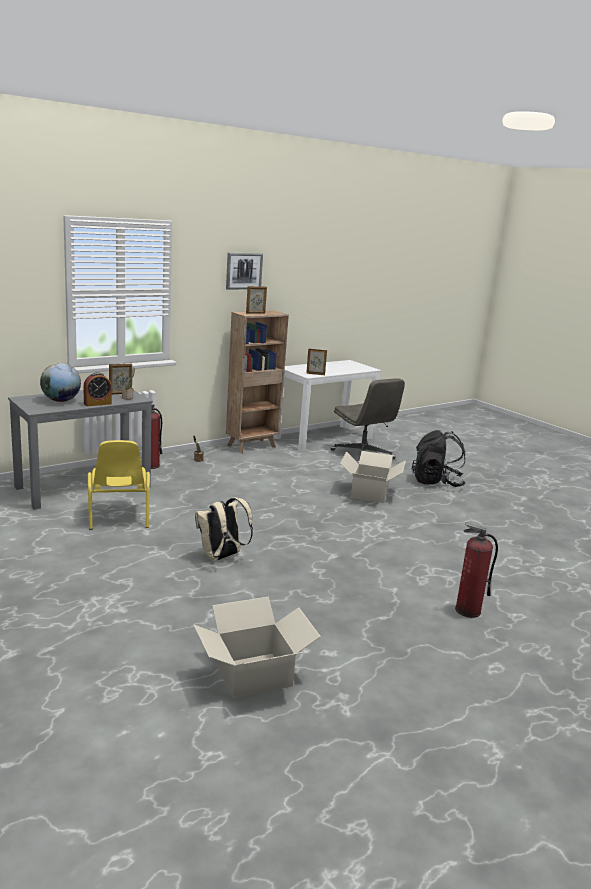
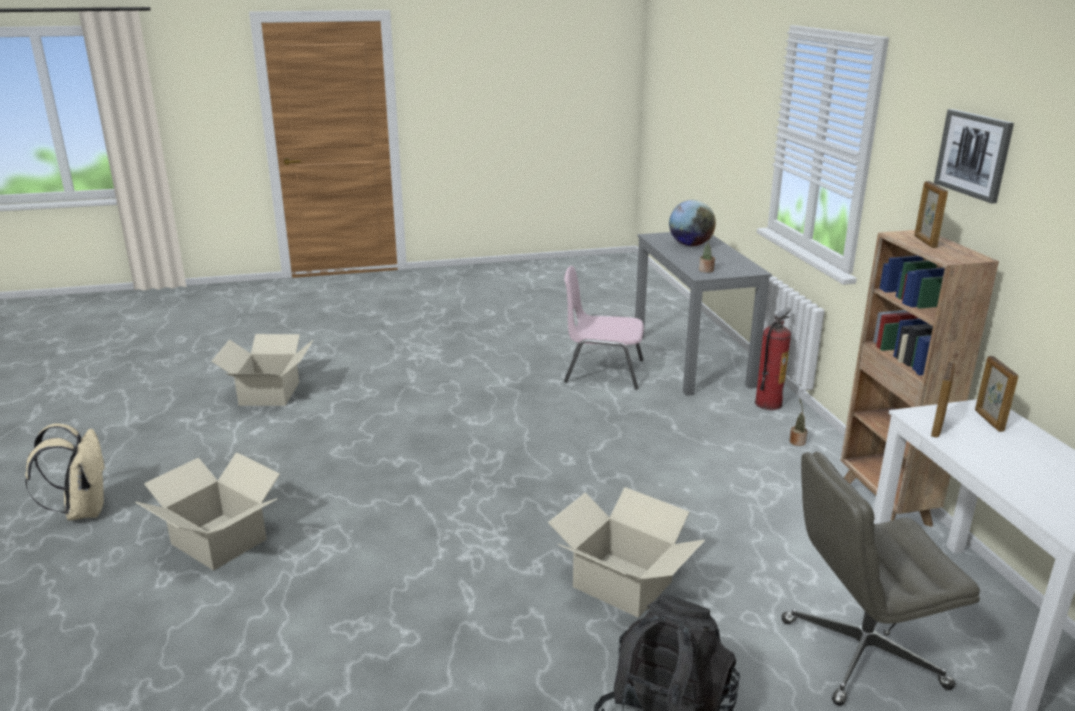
camera: 115 degrees right, 5 degrees up
(97, 403) = (678, 257): alarm clock -> none
(118, 516) = (602, 371): yellow chair -> pink chair
(120, 393) = (726, 268): picture frame -> picture frame (988, 420)
(221, 557) = (472, 411): beige backpack -> beige backpack (83, 510)
(467, 610) = (219, 541): fire extinguisher -> cardboard box

